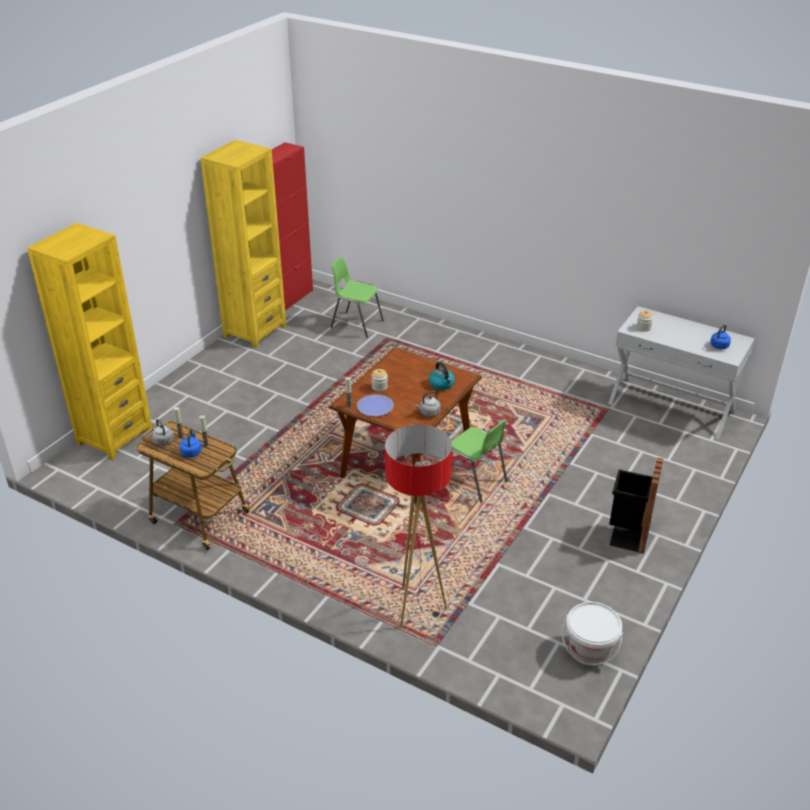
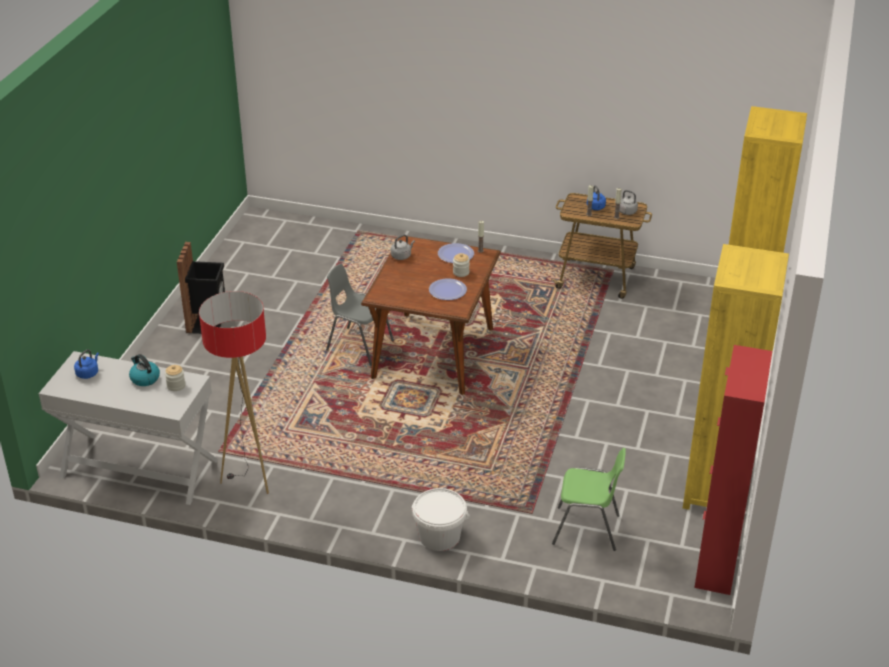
camera: 165 degrees right, 0 degrees up
(400, 372) = (448, 290): none -> plate
(417, 608) = (380, 248): floor lamp -> floor lamp (249, 478)
(442, 384) = (399, 285): kettle -> kettle (144, 378)
(474, 481) = (359, 346): green chair -> grey chair
(589, 650) = (243, 245): white bucket -> white bucket (439, 536)

